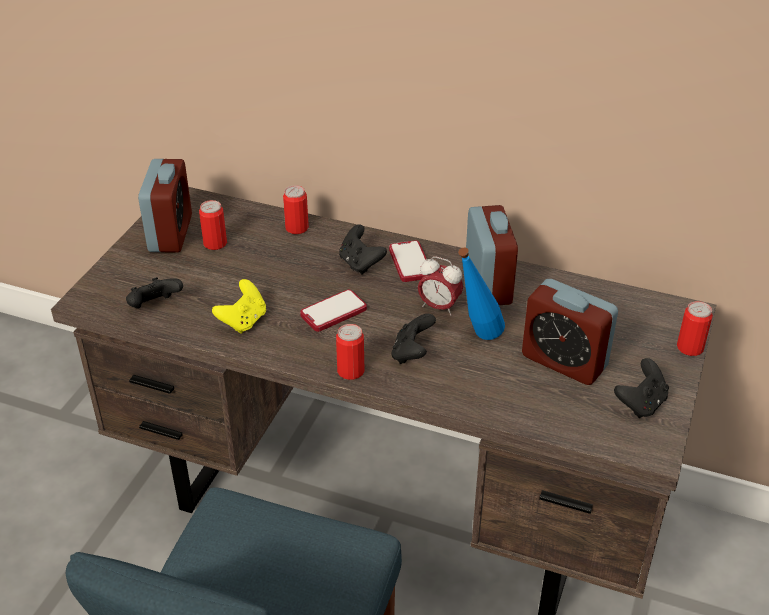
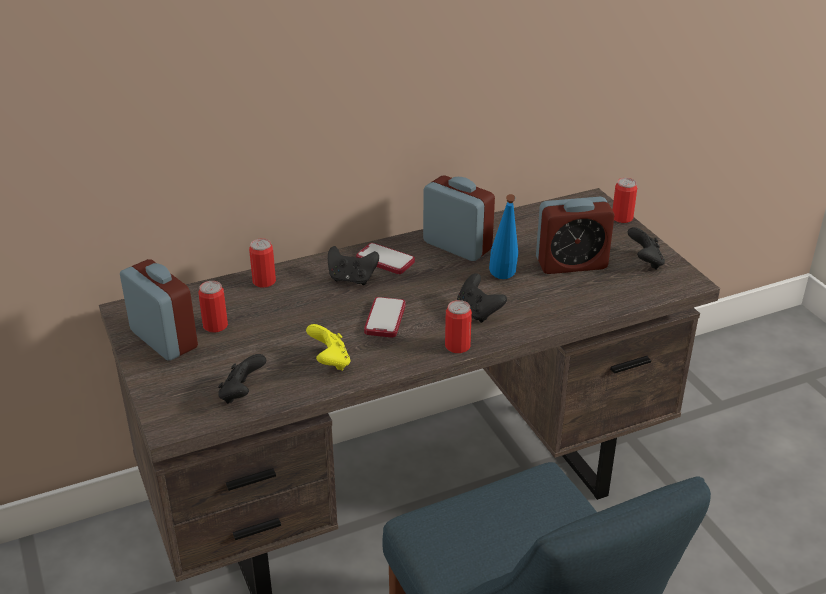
camera: 45 degrees left, 5 degrees down
(439, 307) = (449, 276): alarm clock -> none

